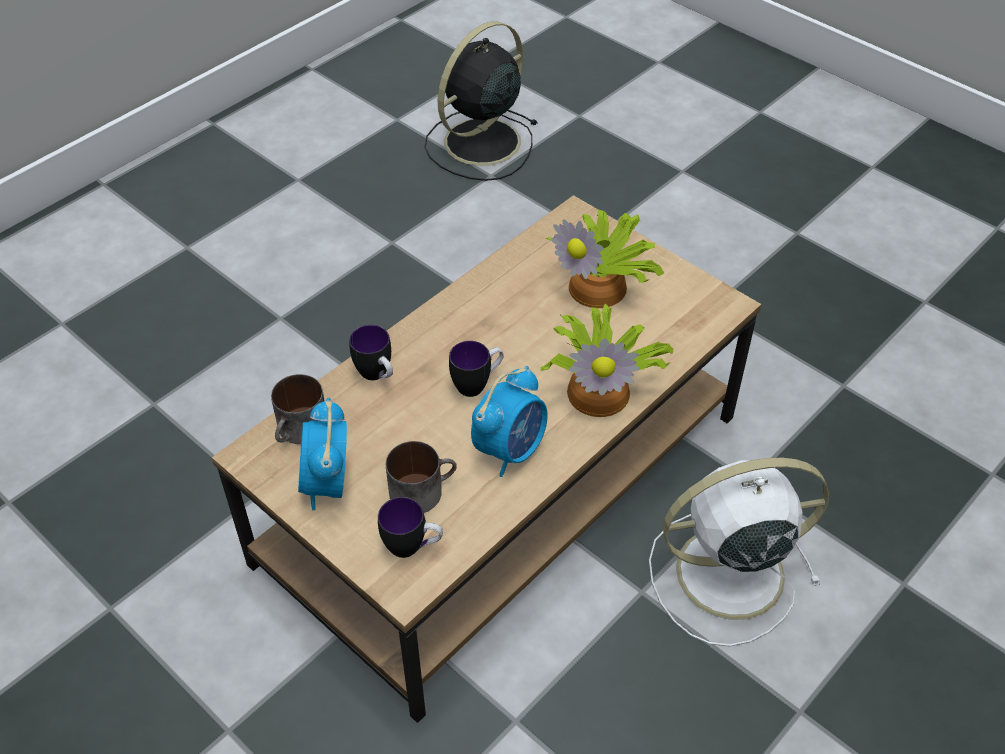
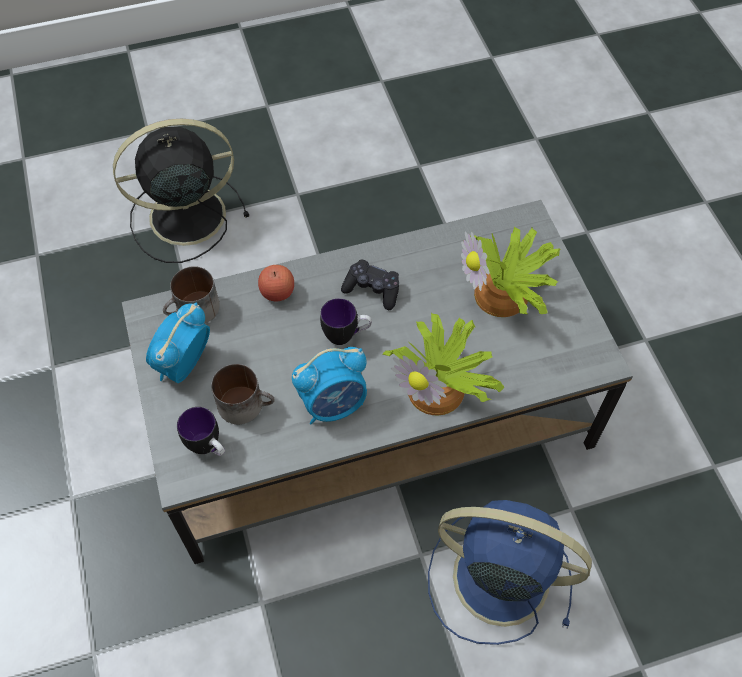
camera: 30 degrees right, 10 degrees up
(377, 376) = (277, 292): mug -> apple
(472, 333) = (372, 289): none -> black game controller
(480, 144) = (545, 105): black fan -> black fan (184, 216)
(501, 487) = (370, 412): brown coffee table -> grey coffee table
(725, 573) = (496, 576): white fan -> blue fan

